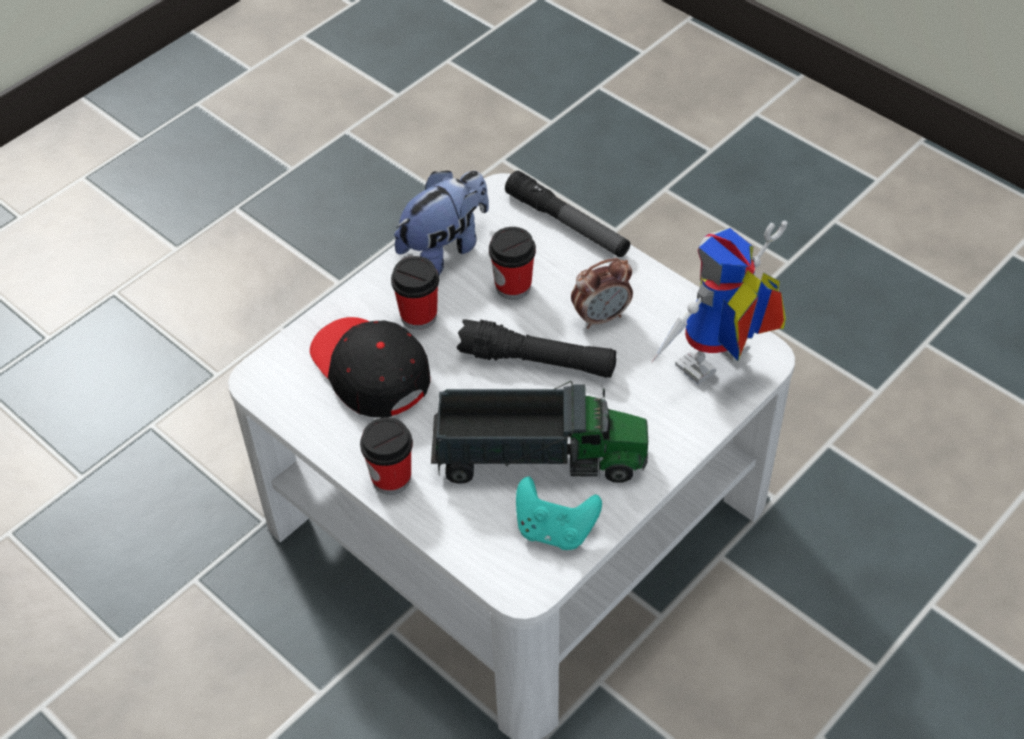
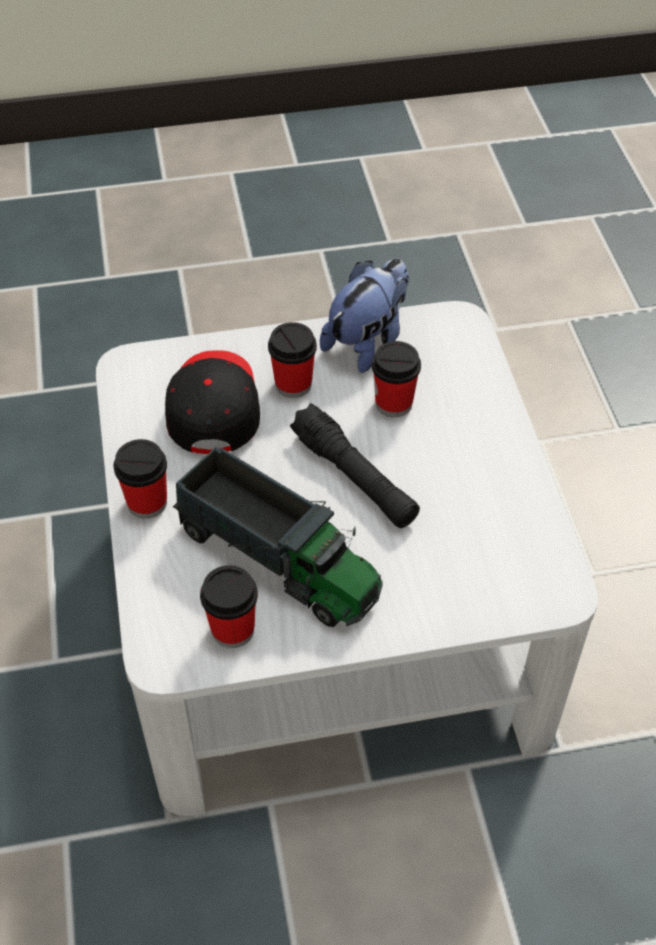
camera: 35 degrees right, 0 degrees up
(445, 248) = (367, 341): plush toy -> plush toy turned 45 degrees counterclockwise
(555, 530) = (233, 629): turquoise game controller -> cup
(567, 224) = (491, 376): flashlight -> none
(601, 317) = (445, 472): alarm clock -> none
(716, 369) = (506, 578): toy robot -> none

